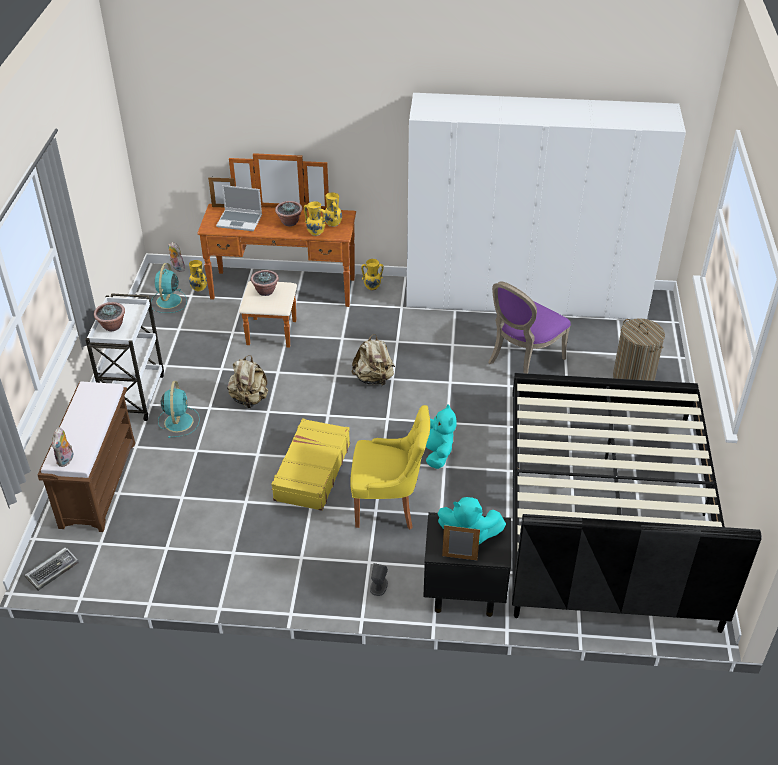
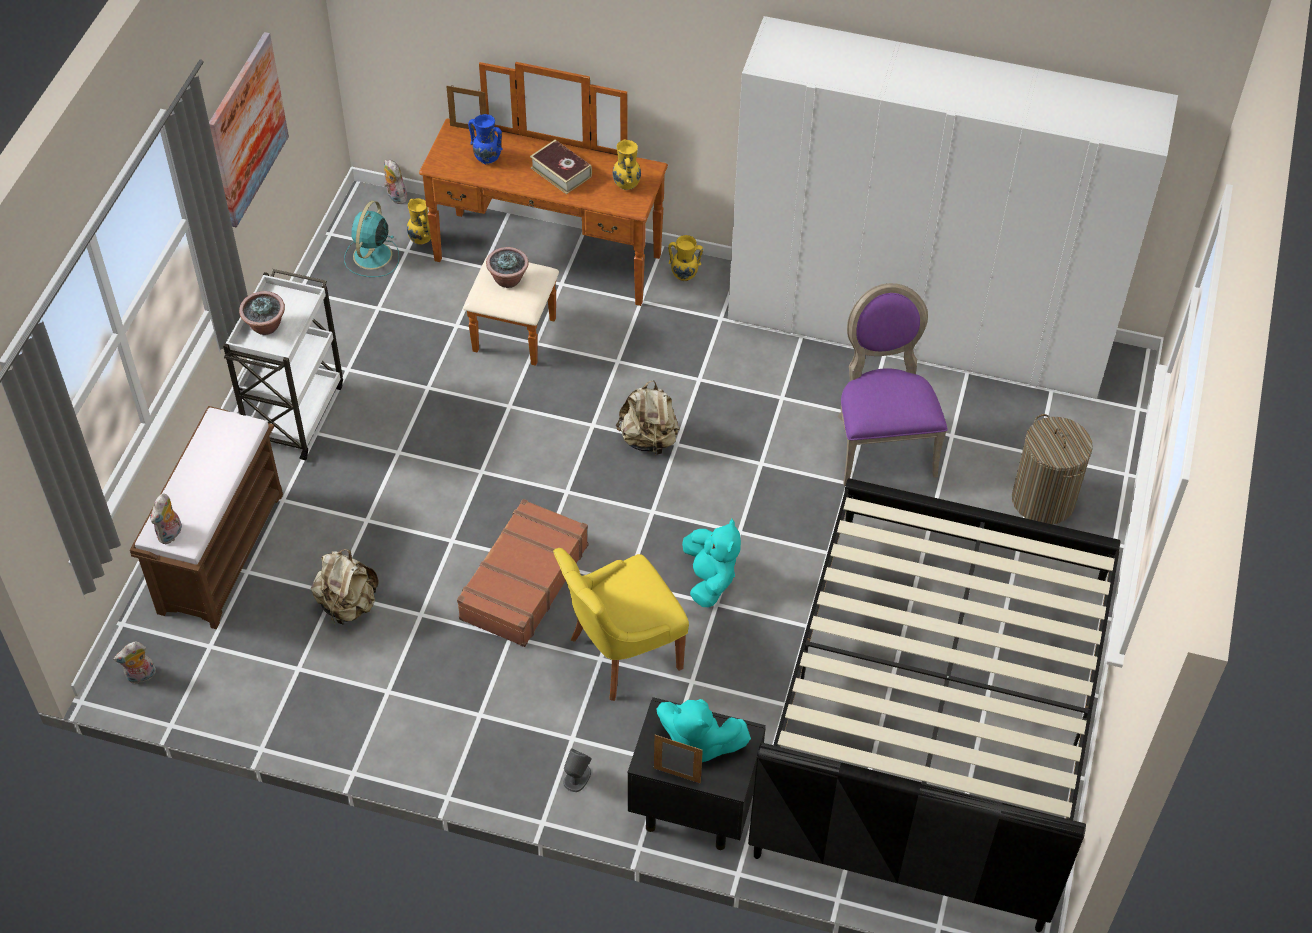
camera: 10 degrees right, 10 degrees up
(53, 570) = (141, 677): keyboard -> plush toy
(85, 200) = (247, 129): none -> picture
(179, 421) = (350, 467): turquoise fan -> none
(240, 221) = (487, 159): laptop -> blue vase
(249, 399) = (459, 446): beige backpack -> beige backpack (348, 605)
(289, 222) = (561, 172): potted plant -> book
(311, 472) = (523, 582): yellow suitcase -> brown suitcase
(315, 233) = (596, 198): yellow vase -> none
(389, 505) = (621, 654): yellow chair -> yellow chair turned 135 degrees clockwise
(522, 360) = (881, 443): purple chair -> purple chair turned 120 degrees clockwise

